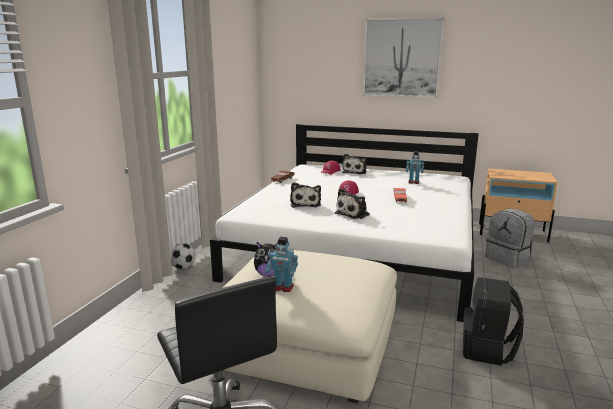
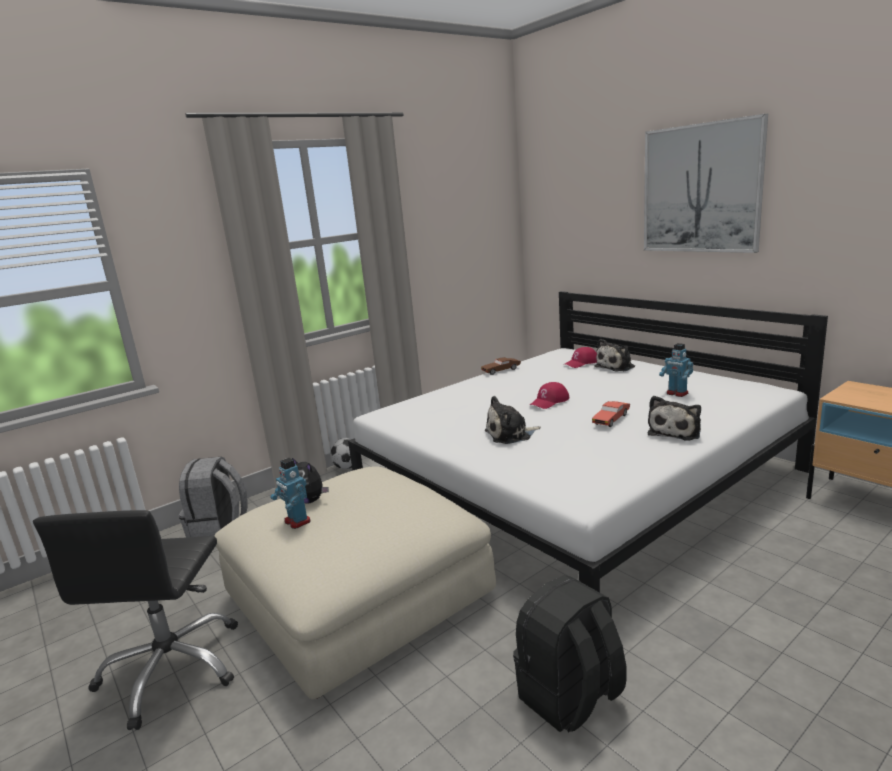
camera: 35 degrees right, 0 degrees up
(305, 204) = (474, 410): plush toy -> plush toy (675, 431)
(508, 259) = (807, 554): grey backpack -> grey backpack (219, 530)

